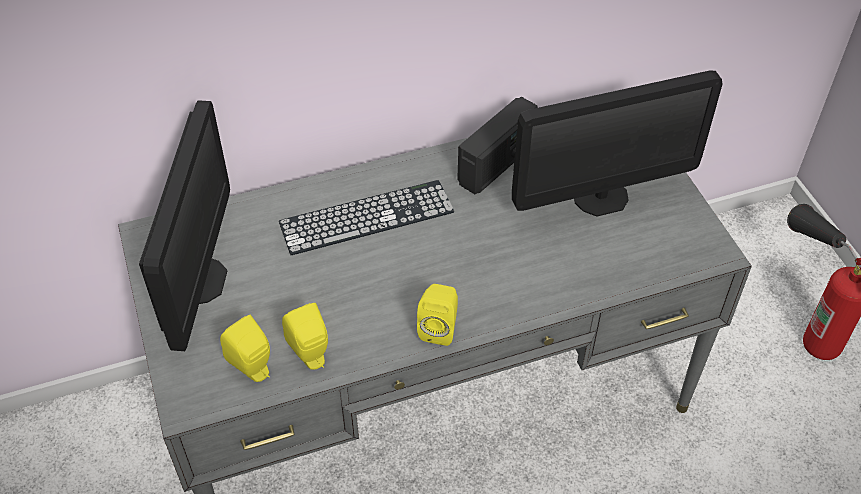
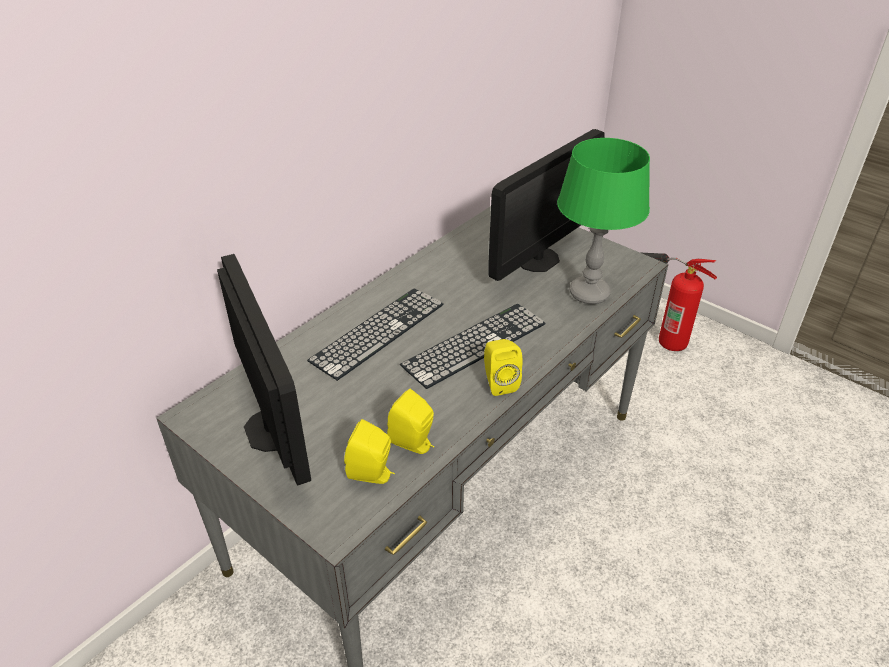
camera: 30 degrees left, 10 degrees down
(450, 273) = (474, 344): none -> keyboard
(497, 164) = (448, 264): radio -> none
(622, 265) = (589, 293): none -> green table lamp

